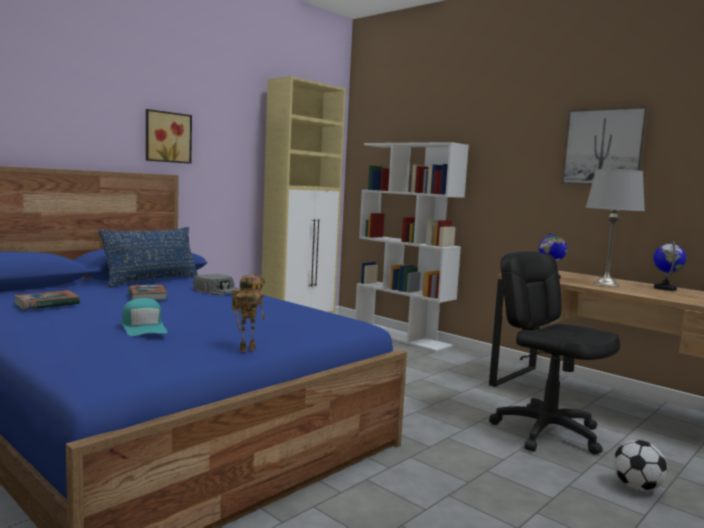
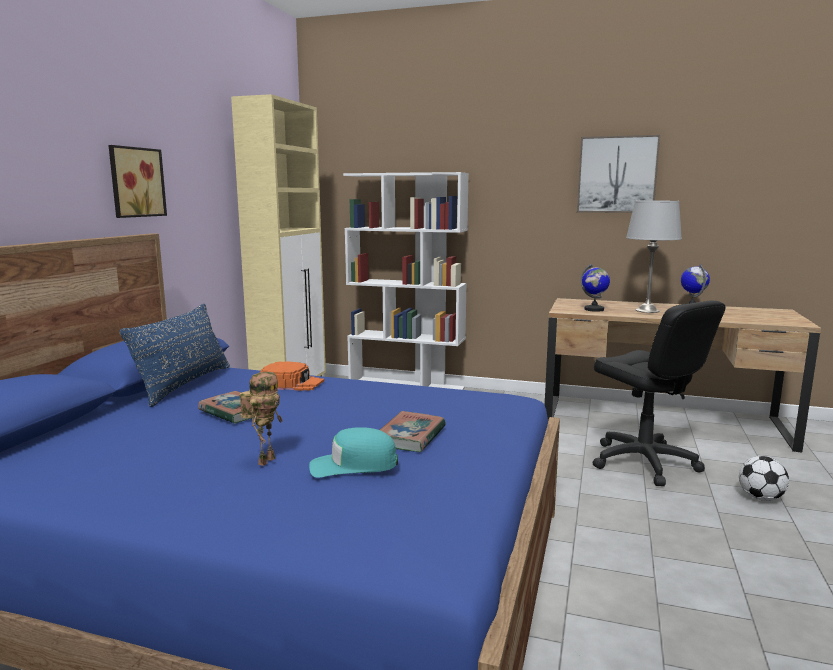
camera: 25 degrees left, 5 degrees up
(47, 304) = (134, 456): book -> book (411, 436)
(143, 327) = (353, 465): turquoise cap -> turquoise cap turned 135 degrees clockwise
(217, 290) = (292, 383): grey cap -> orange cap
(247, 349) = (497, 464): toy robot -> toy robot (265, 460)
(547, 432) = (643, 462): black office chair -> black office chair turned 150 degrees counterclockwise

